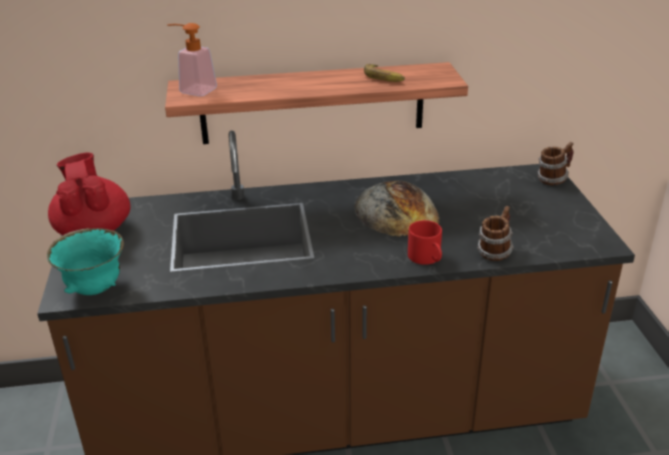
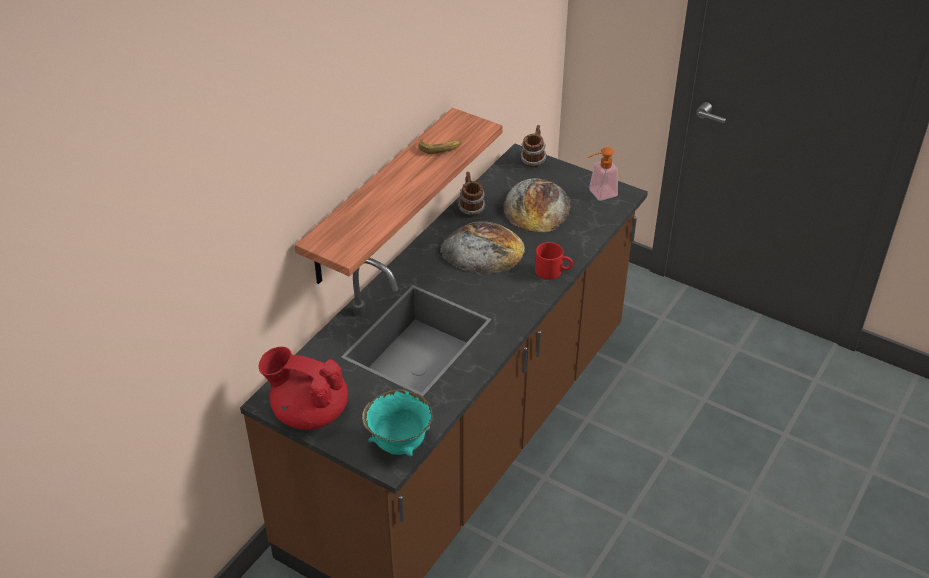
camera: 50 degrees left, 10 degrees up
(193, 89) = (335, 241): soap dispenser -> soap dispenser (598, 194)
(494, 251) = (580, 240): mug -> mug (470, 208)
(498, 209) = (537, 206): none -> bread

